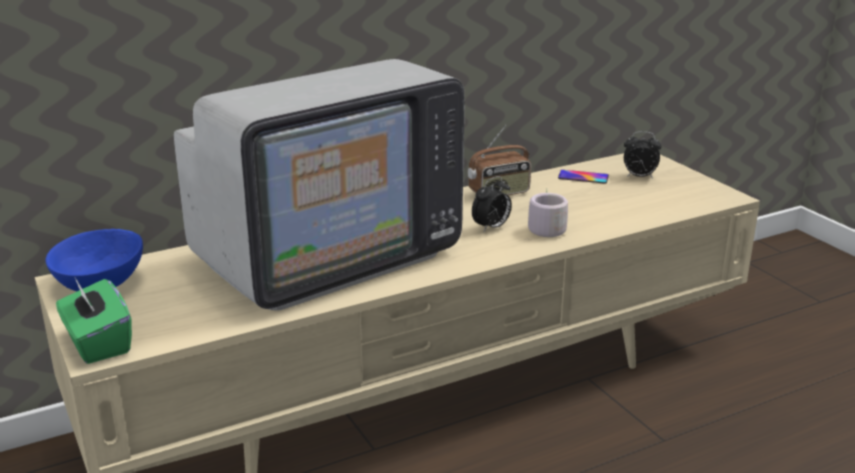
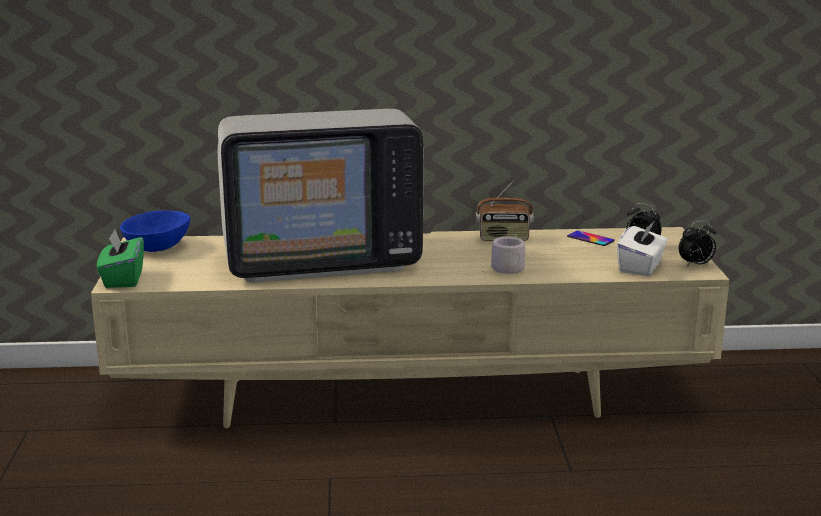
camera: 25 degrees right, 5 degrees down
(491, 228) = (465, 260): alarm clock -> alarm clock (696, 265)
(669, 202) = (641, 267): none -> white tissue box

